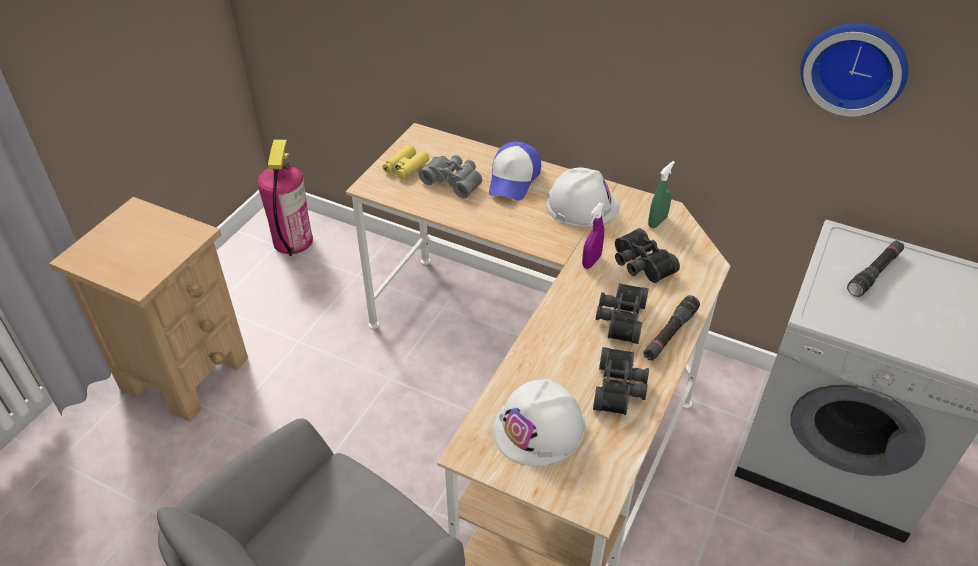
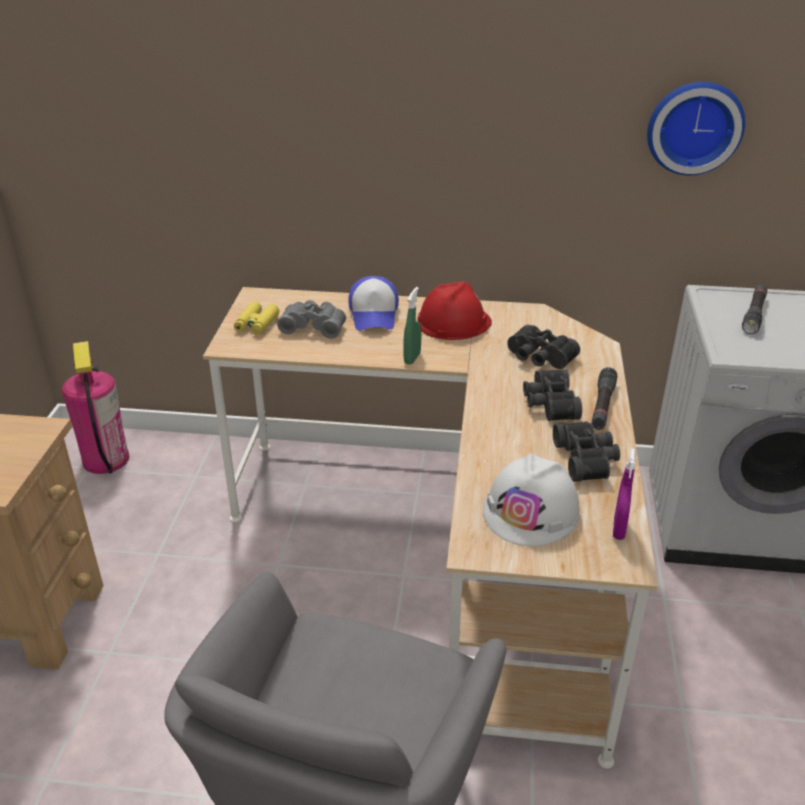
camera: 20 degrees left, 10 degrees down
(582, 205) = (454, 322): white hard hat -> red hard hat
(591, 261) = (492, 364): purple spray bottle -> purple spray bottle (619, 529)
(657, 222) = (532, 322): green spray bottle -> green spray bottle (412, 358)

